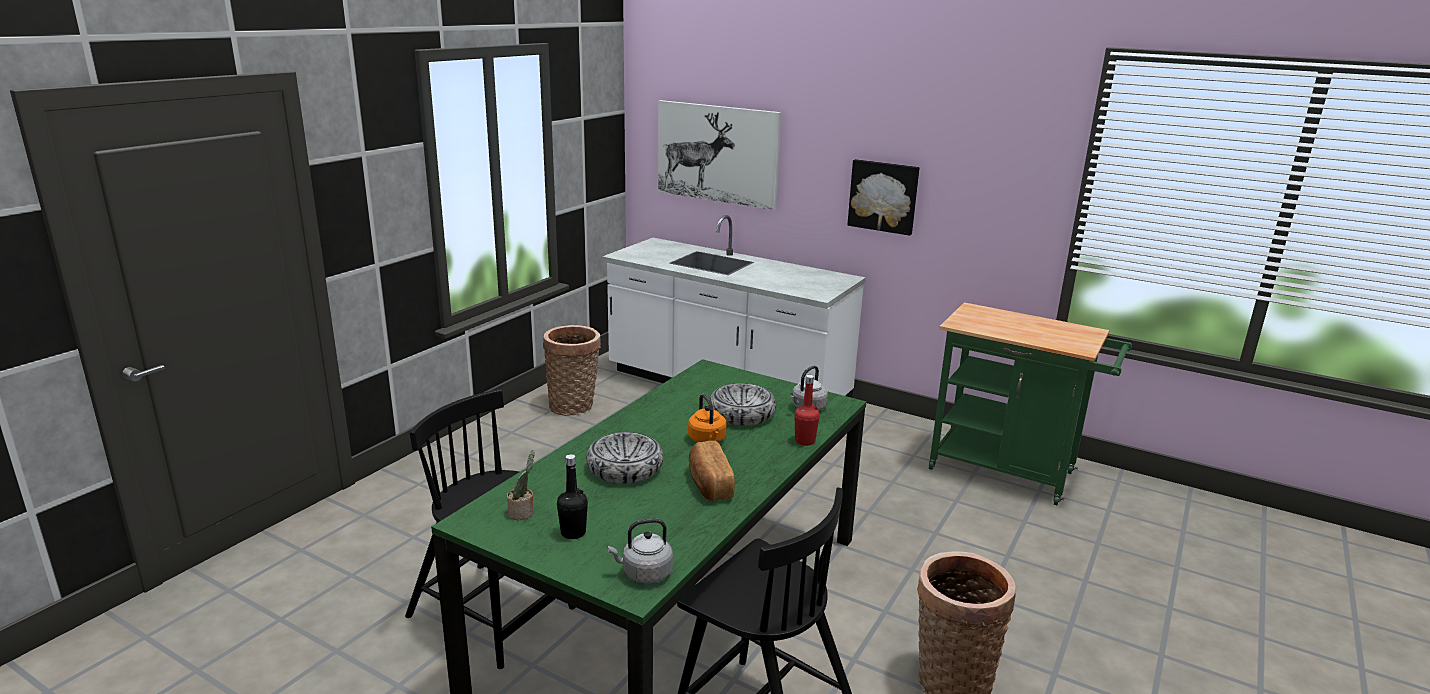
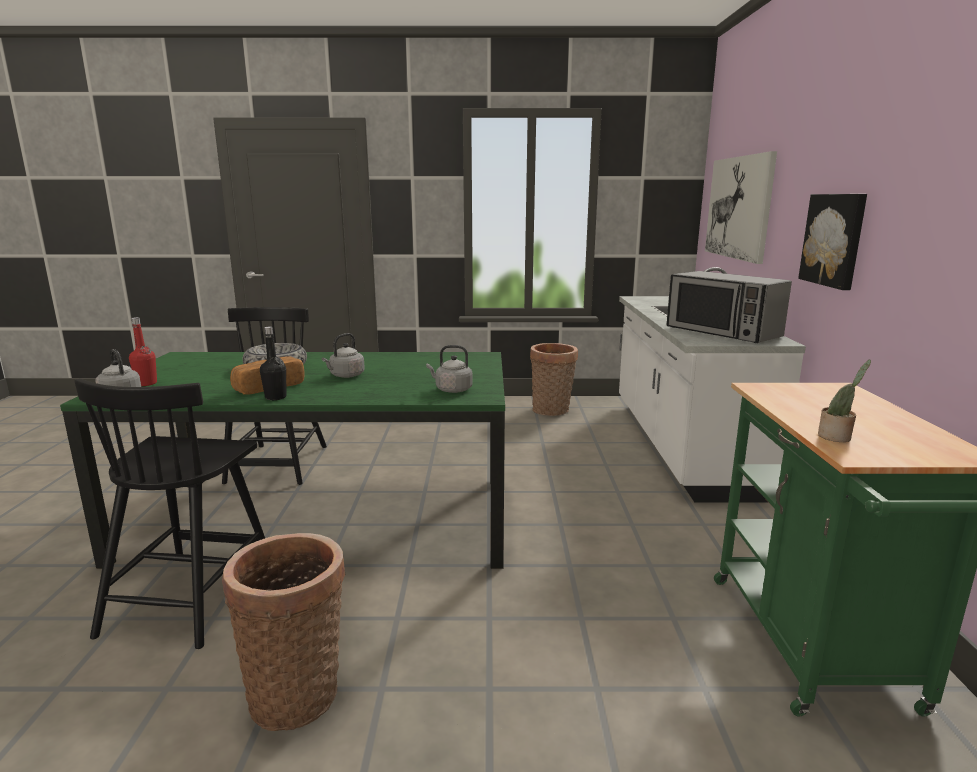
camera: 60 degrees right, 5 degrees down
(523, 513) = (194, 361): potted plant -> potted plant (836, 437)
(573, 533) = (172, 373): black bottle -> black bottle (275, 397)
(707, 440) = (345, 376): orange kettle -> grey kettle
(742, 414) = (408, 376): bowl -> none
(800, 280) = (722, 332): none -> microwave
(805, 441) = (379, 399): red bottle -> red bottle (146, 383)

